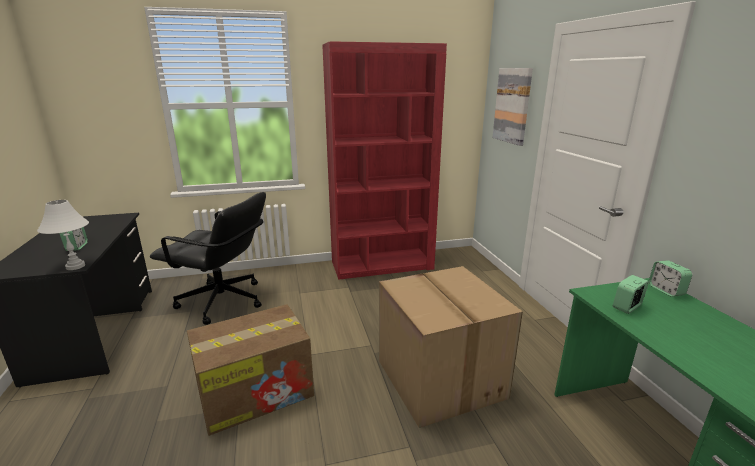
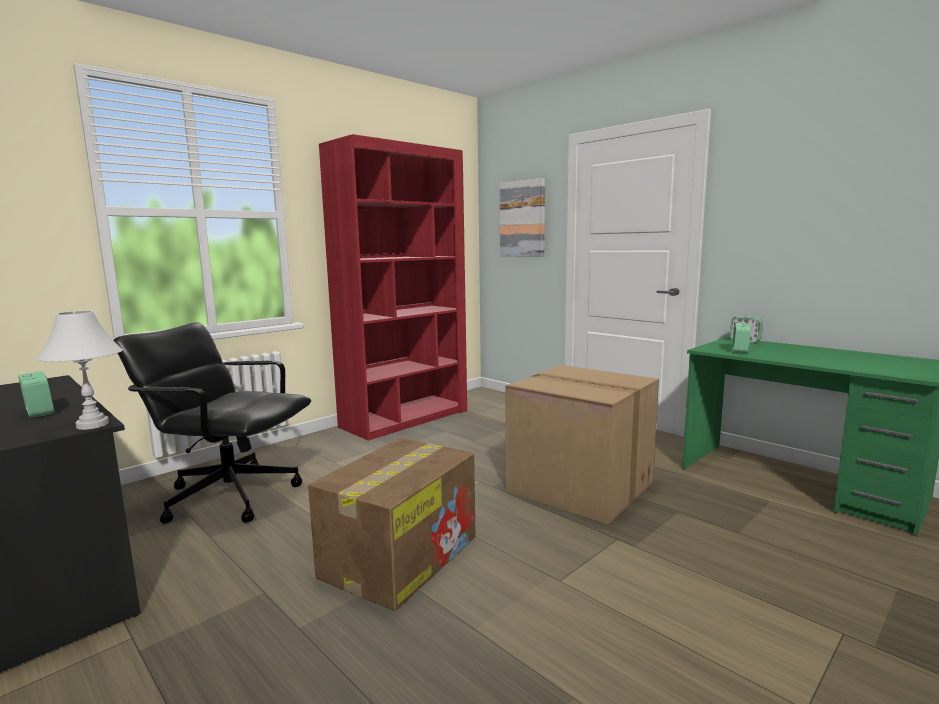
camera: 30 degrees left, 10 degrees down
(222, 302) = (230, 495): black office chair -> black office chair turned 150 degrees counterclockwise

